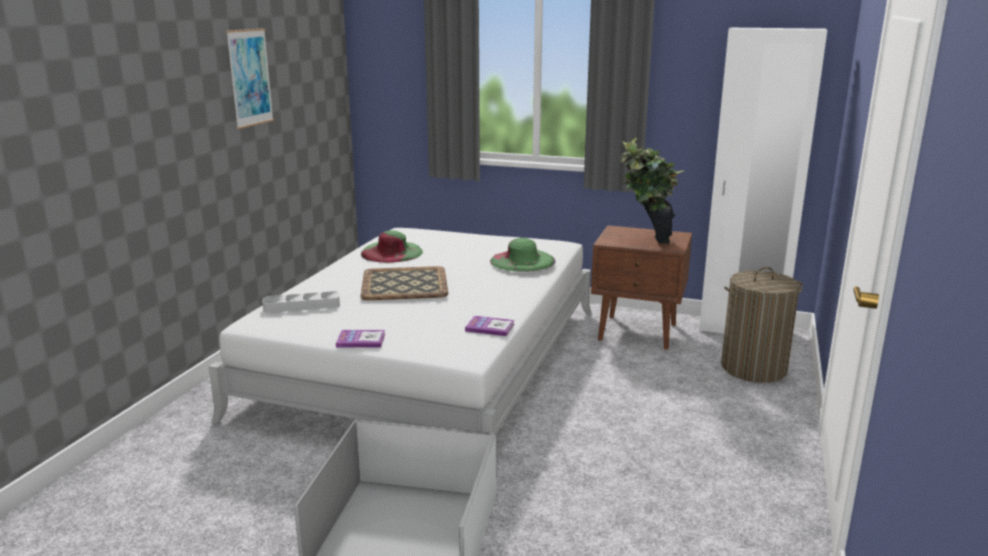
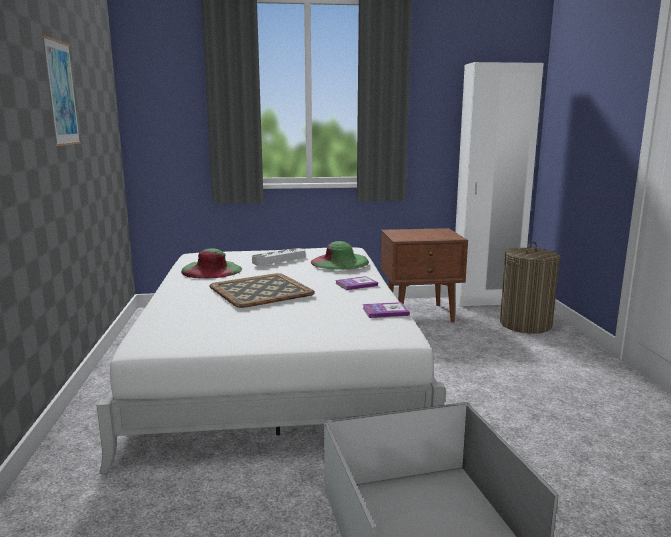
camera: 25 degrees left, 5 degrees down
(302, 306) = (180, 322): grey tray -> grey tray (279, 260)
(361, 340) = (283, 341): book -> book (356, 284)
(646, 242) = (429, 236): potted plant -> none

